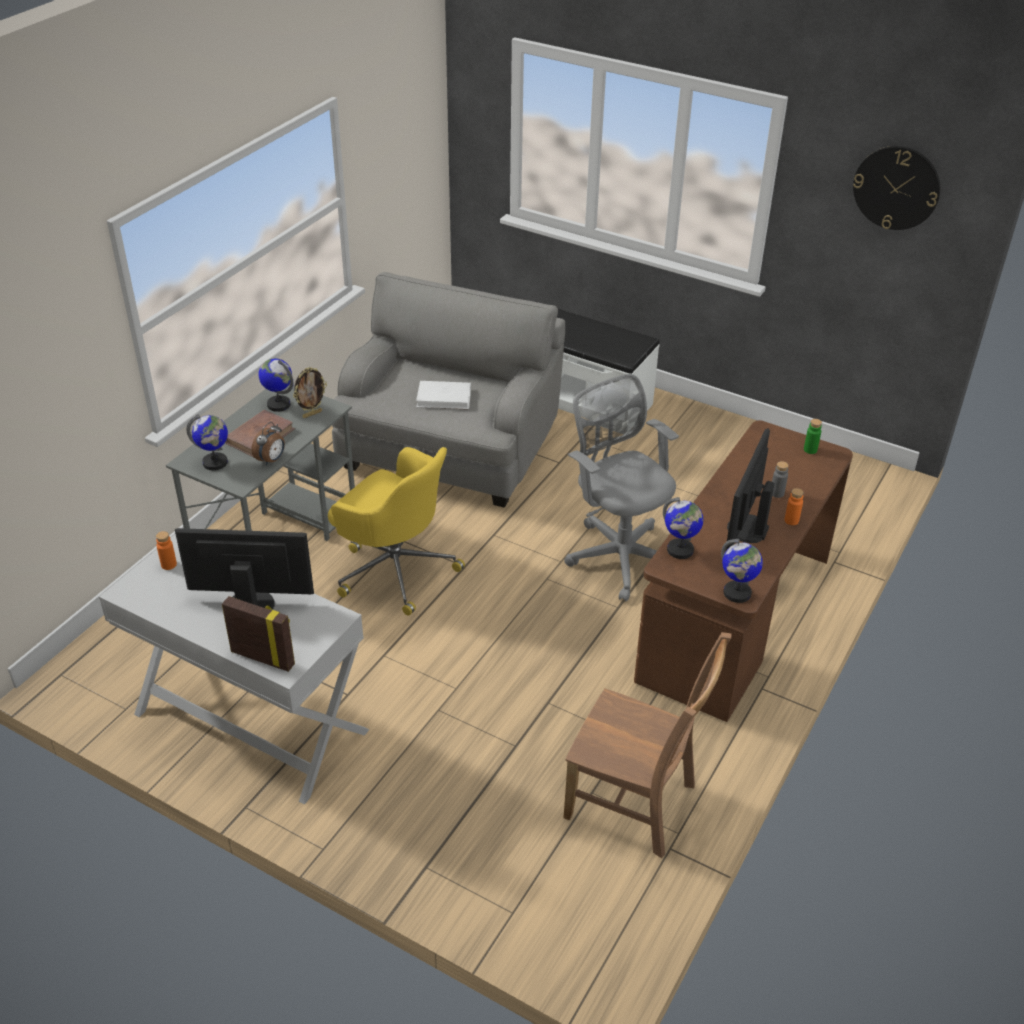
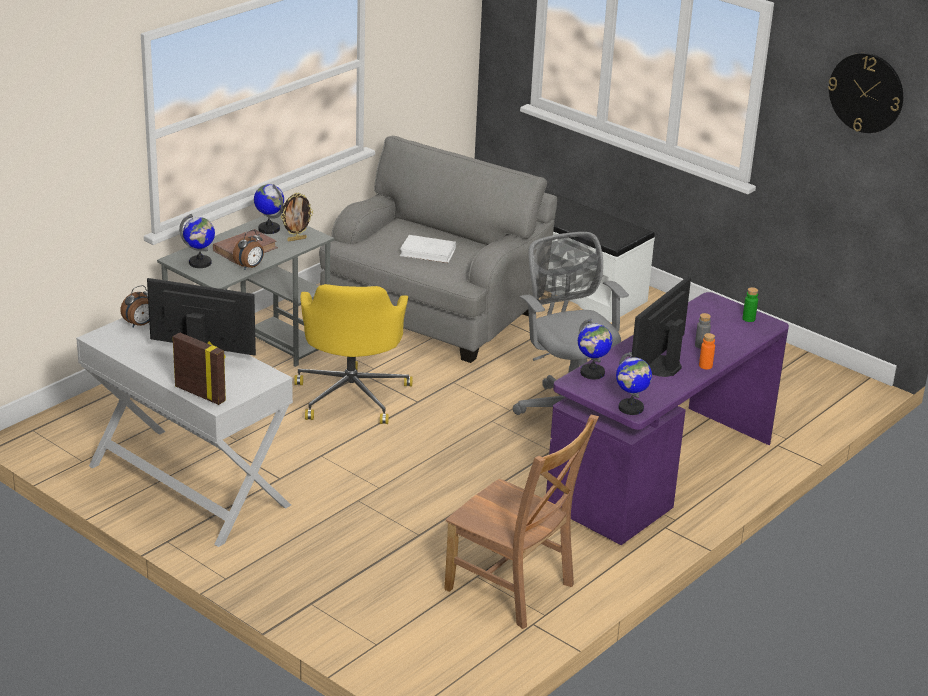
camera: 10 degrees right, 10 degrees down
(169, 564) = (140, 324): orange bottle -> alarm clock
(395, 568) = (352, 395): yellow office chair -> yellow office chair turned 45 degrees clockwise
(736, 617) = (662, 473): brown desk -> purple desk

